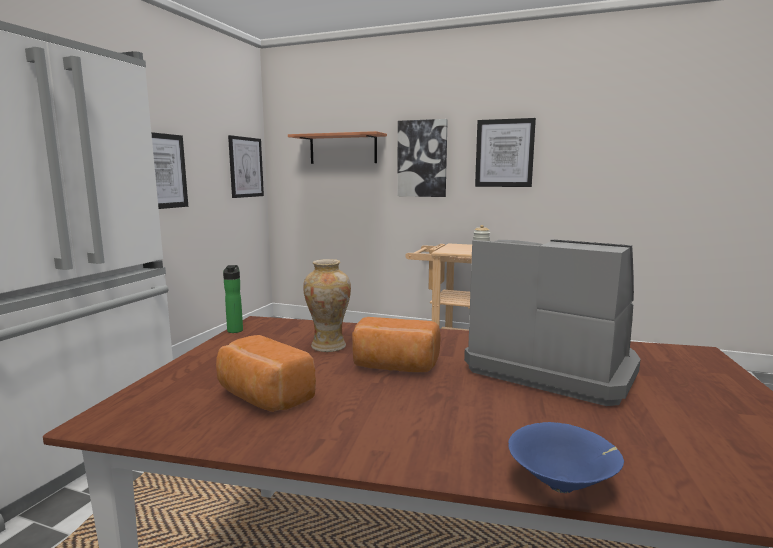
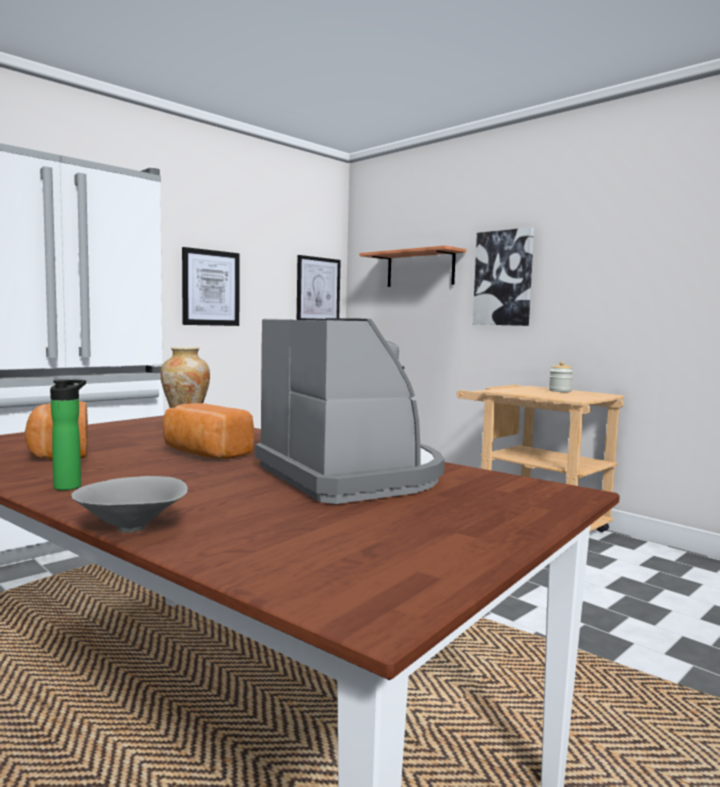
camera: 25 degrees right, 5 degrees down
(235, 330) = (141, 419): bottle -> bottle (70, 486)
(504, 153) = (602, 268): picture -> none
(563, 485) = (133, 529): blue bowl -> grey bowl

